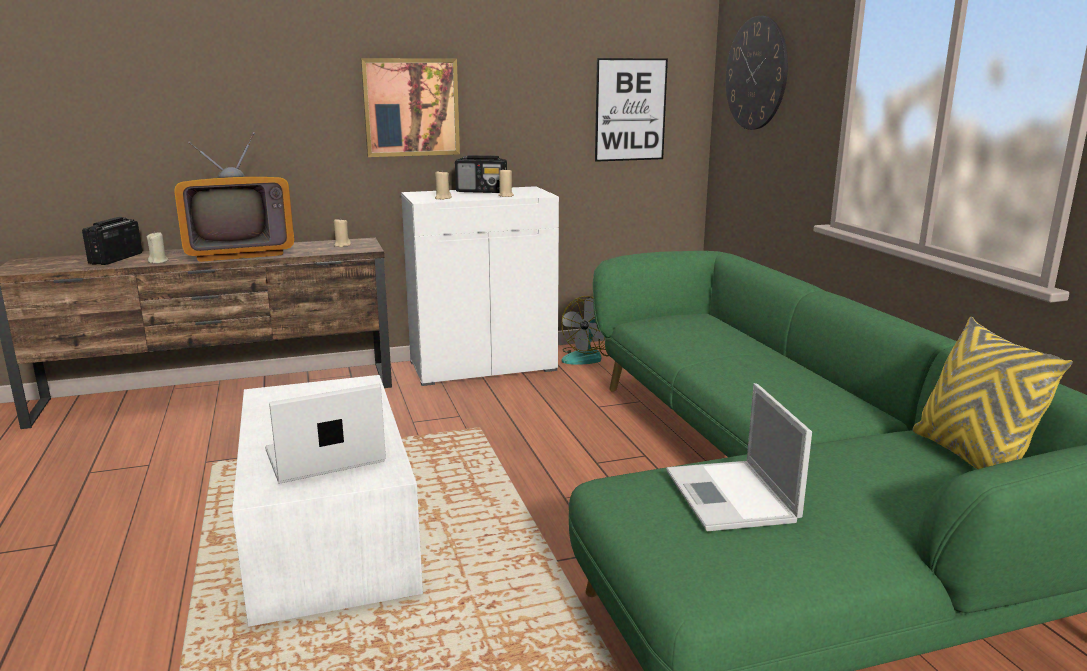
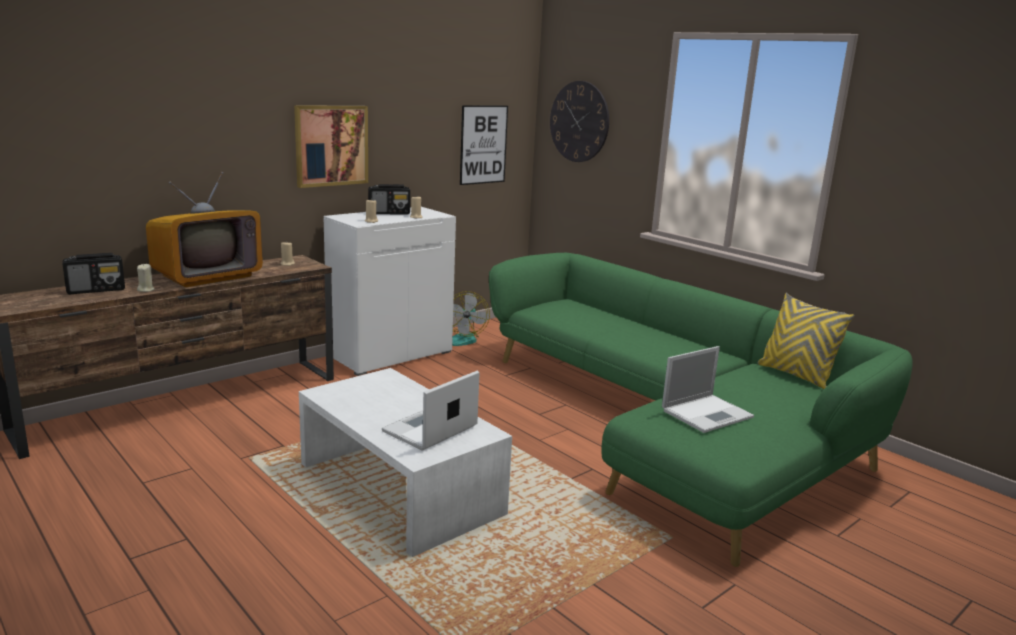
camera: 25 degrees left, 0 degrees up
(115, 259) = (96, 290): radio -> radio turned 105 degrees counterclockwise
(732, 497) = (708, 413): laptop -> laptop turned 90 degrees counterclockwise

